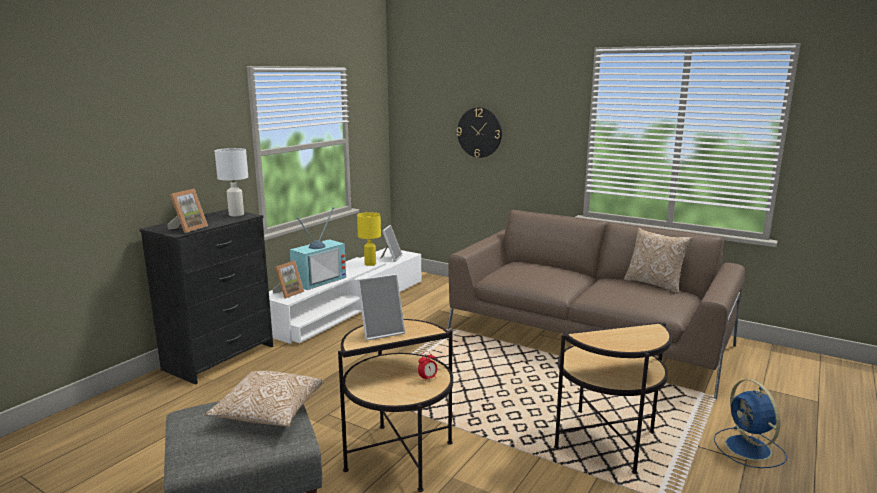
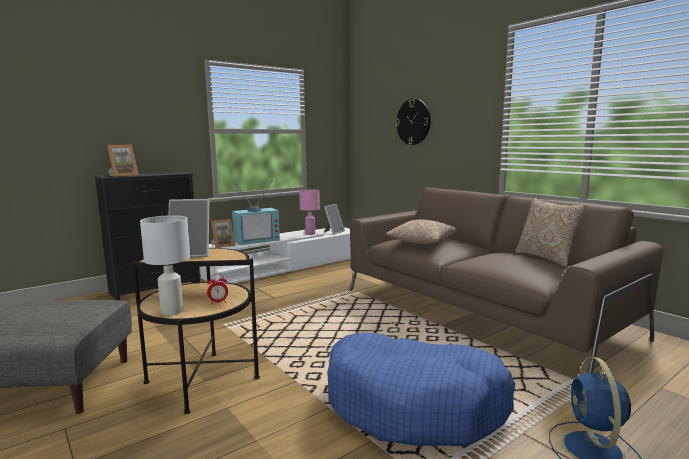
camera: 20 degrees right, 5 degrees down
(236, 214) = (175, 172): white table lamp -> white table lamp (172, 311)
(269, 413) = (75, 312): pillow -> pillow (421, 242)
(370, 264) = (310, 233): yellow table lamp -> pink table lamp
(605, 440) = (414, 405): side table -> blue dog bed

